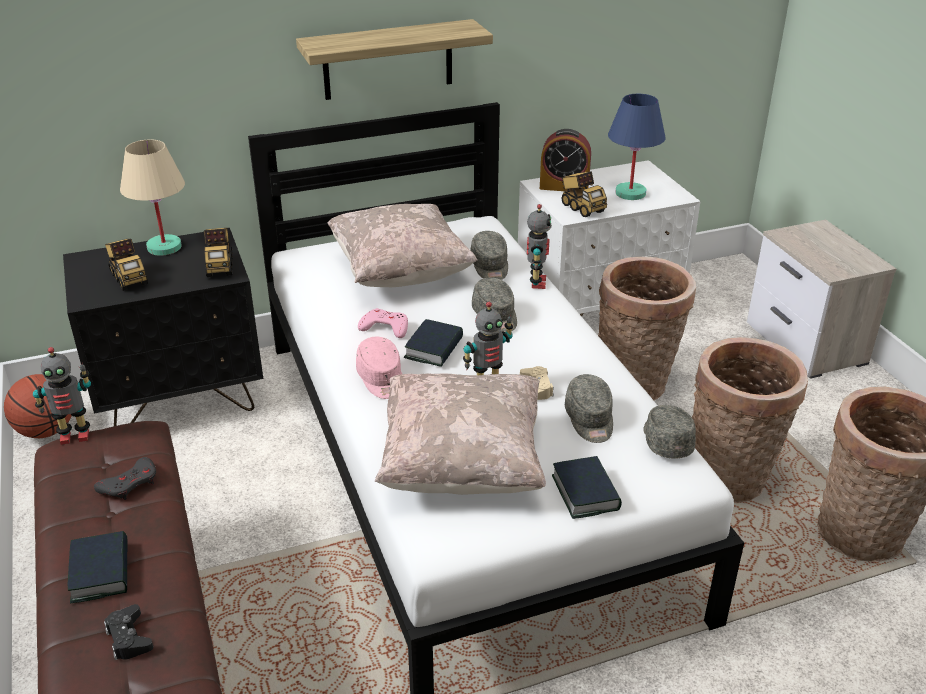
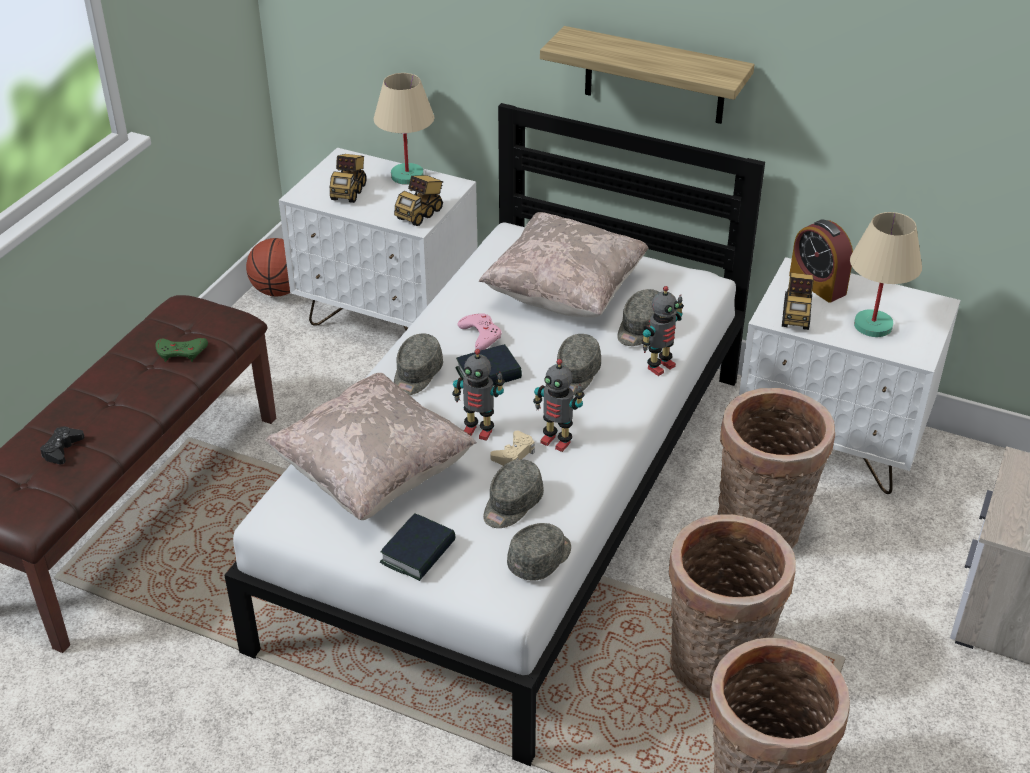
camera: 45 degrees right, 5 degrees up
(75, 435) = (195, 298): toy robot -> toy robot (556, 441)
(101, 572) = (98, 400): book -> none
(130, 484) = (181, 352): grey game controller -> green game controller
(181, 399) = (388, 318): black nightstand -> white nightstand
(381, 379) = (416, 375): pink cap -> grey cap
(630, 193) = (873, 325): blue table lamp -> beige table lamp

